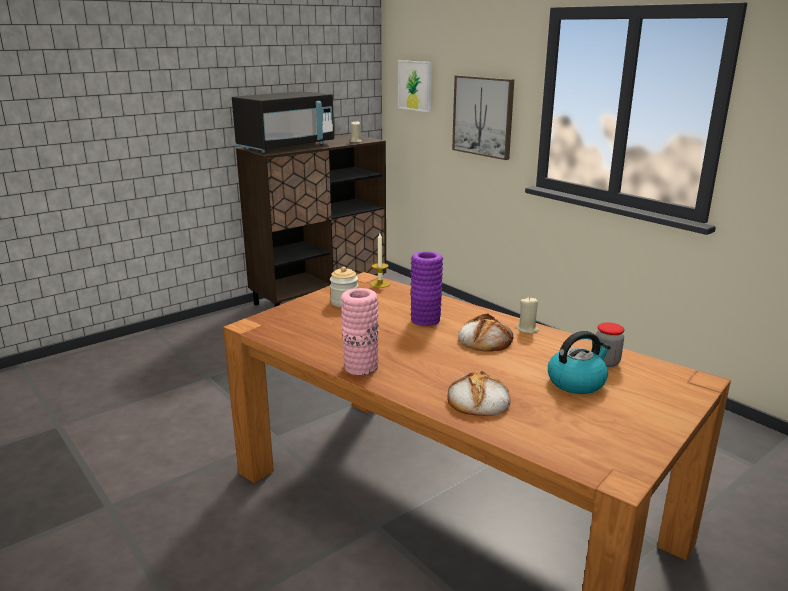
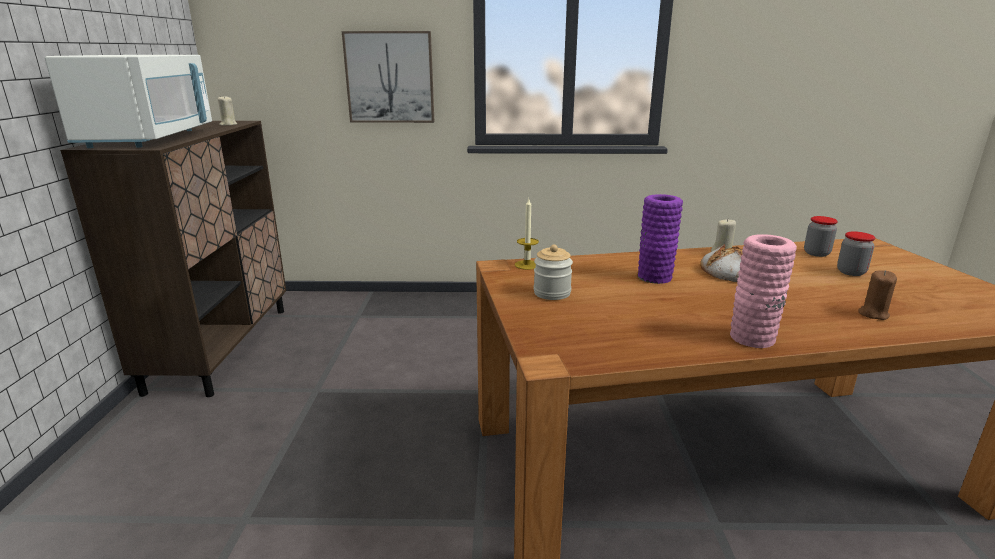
camera: 50 degrees left, 0 degrees up
(286, 147) = (151, 138): black microwave -> white microwave
(415, 85) = (268, 49): picture -> none
(477, 400) = (873, 314): bread -> brown candle
(577, 382) = (851, 272): kettle -> jar

